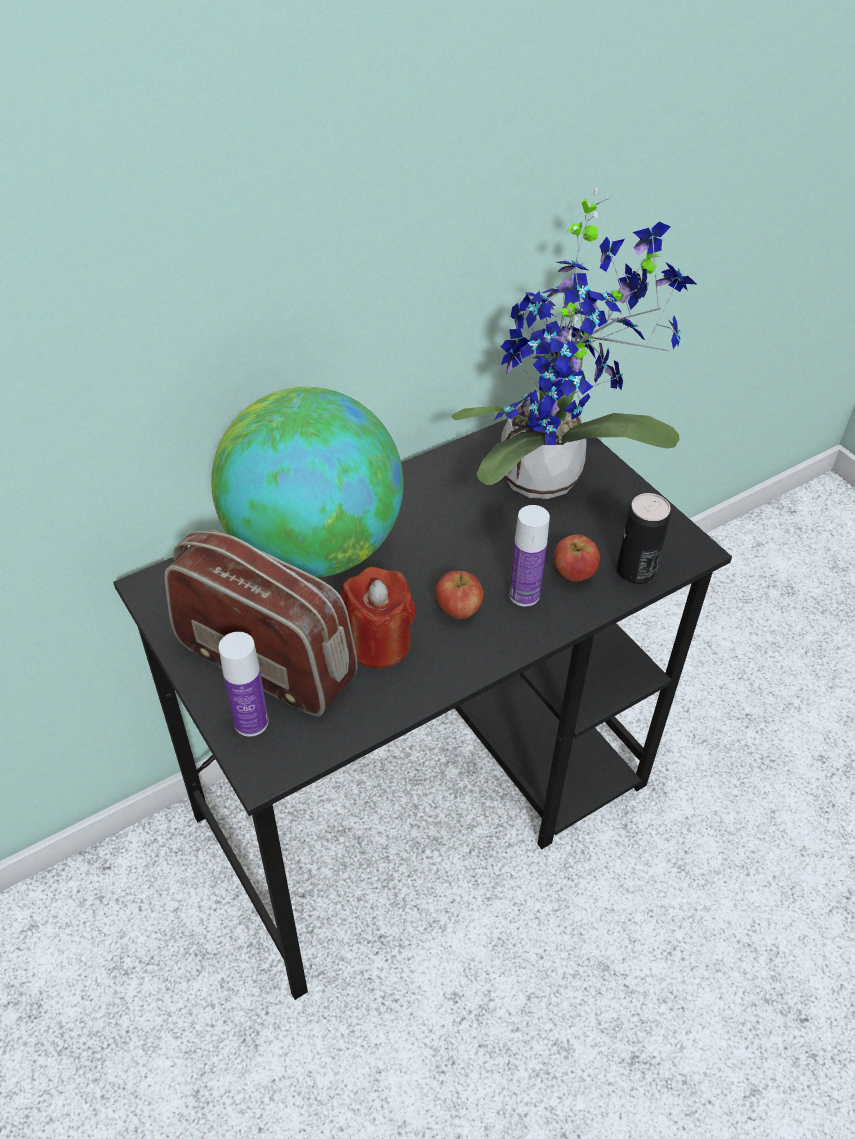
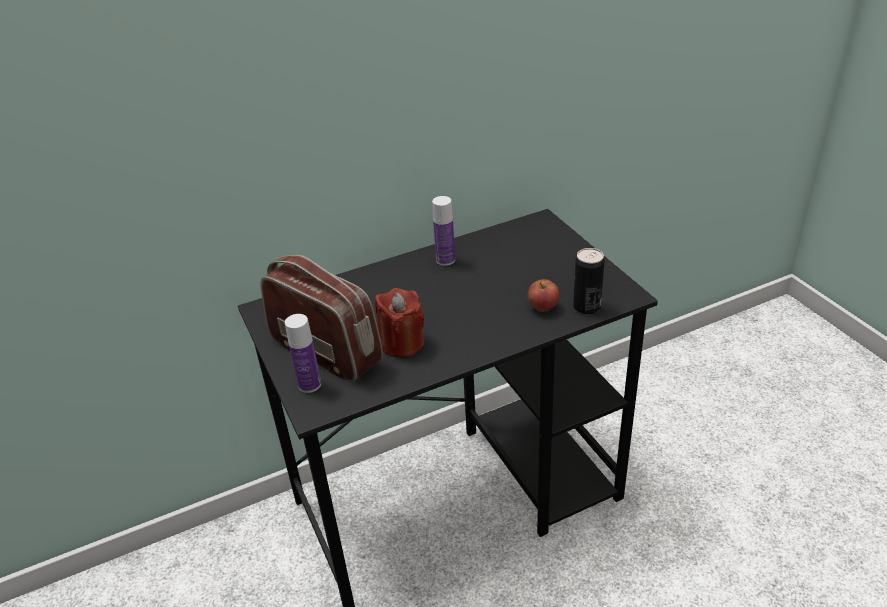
camera: 10 degrees right, 10 degrees down
(314, 548) = (370, 290): globe -> none
(458, 610) = (459, 326): apple -> none
(524, 595) = (506, 319): bottle -> bottle (445, 260)
(551, 477) = (538, 252): potted plant -> none

